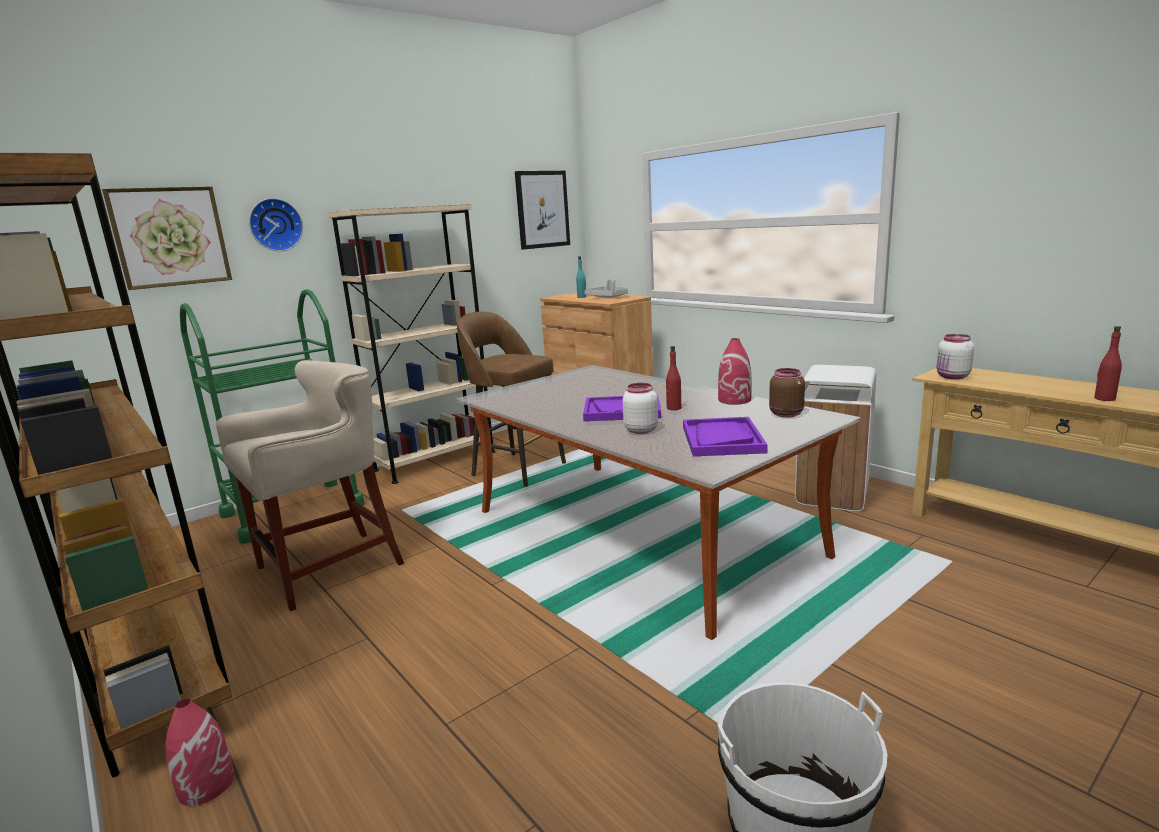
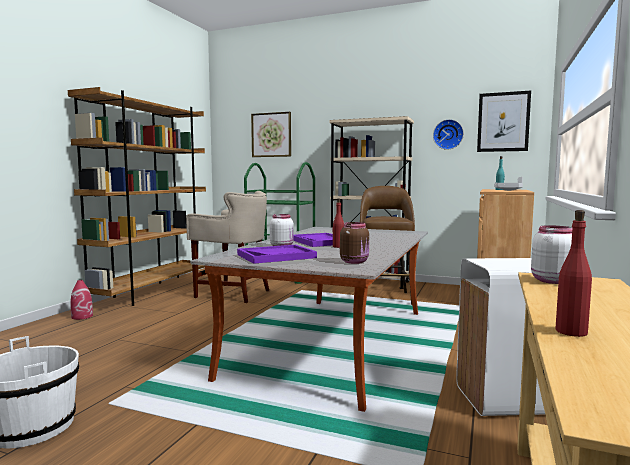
camera: 60 degrees right, 10 degrees down
(275, 225) = (315, 130): wall clock -> wall clock (448, 134)
(735, 400) = (378, 253): red vase -> none

